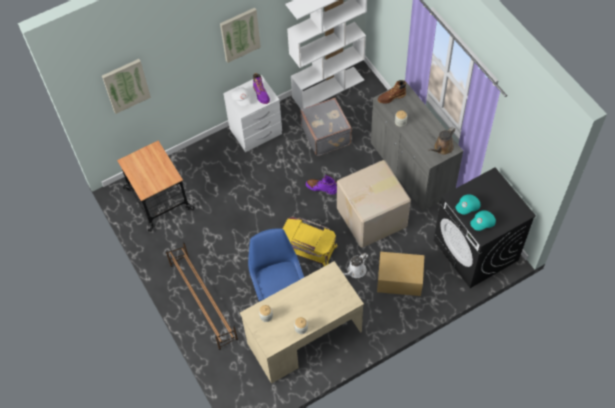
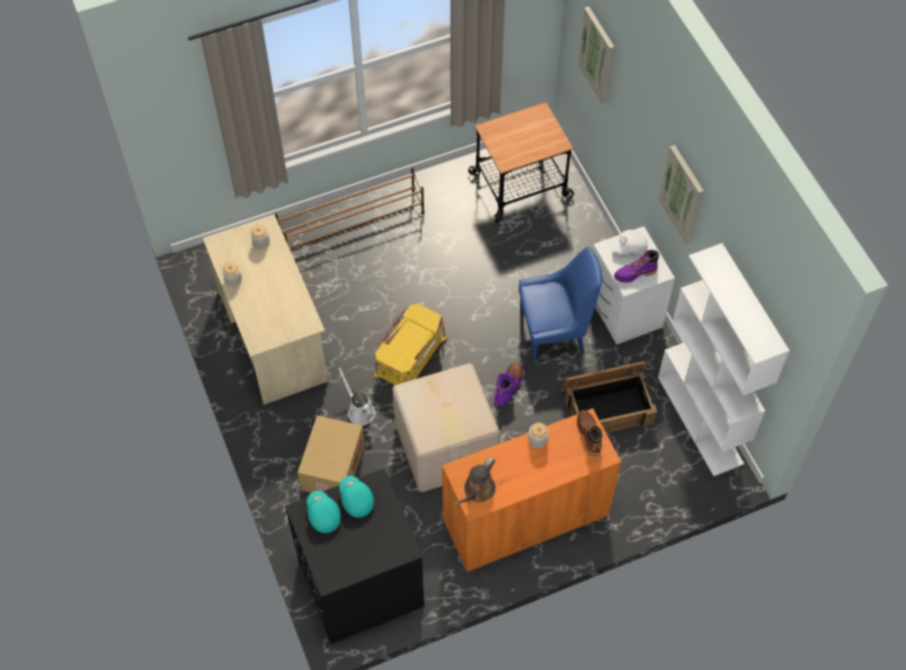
camera: 95 degrees right, 0 degrees up
(278, 289) = (351, 313): blue chair -> blue chair (555, 333)
(326, 135) = (607, 406): grey suitcase -> crate
(411, 169) = (525, 518): grey cabinet -> orange cabinet
(442, 148) = (477, 491): brown watering can -> brown watering can turned 105 degrees counterclockwise

